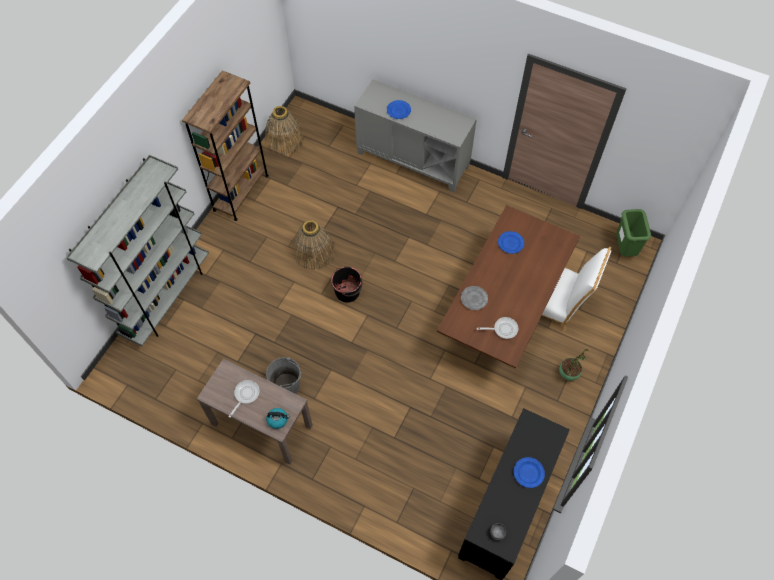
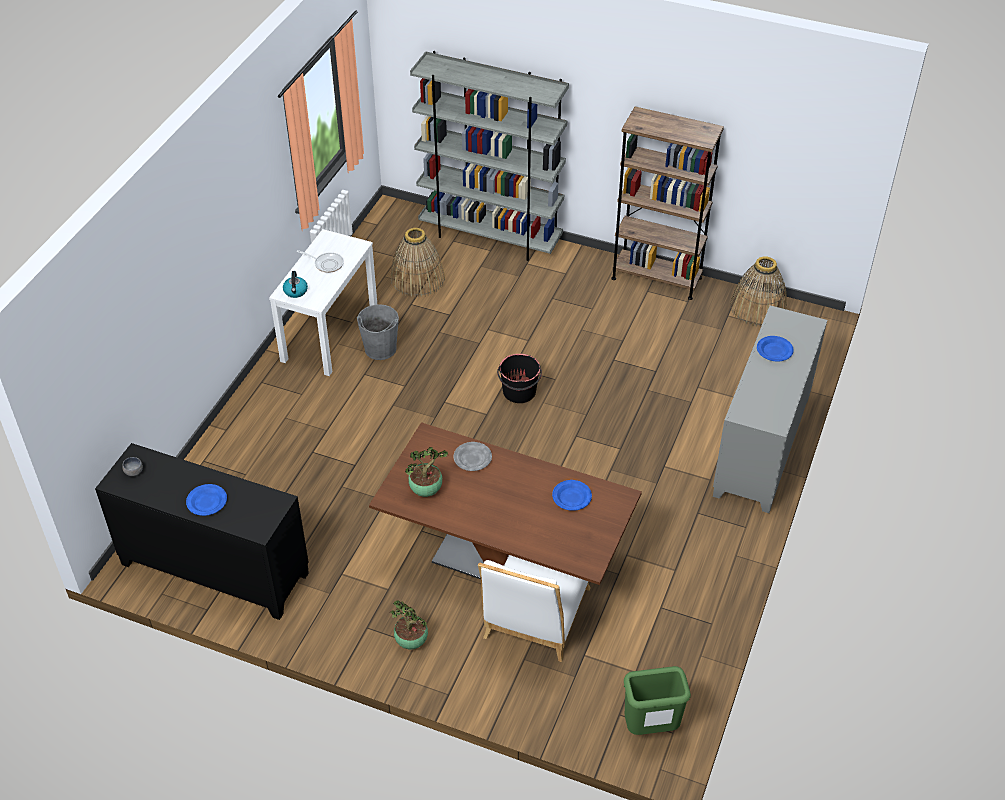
camera: 85 degrees right, 15 degrees down
(261, 425) = (329, 333): brown console table -> white console table
(314, 251) = (577, 354): basket -> basket (417, 279)
(503, 329) = (427, 490): frying pan -> potted plant

